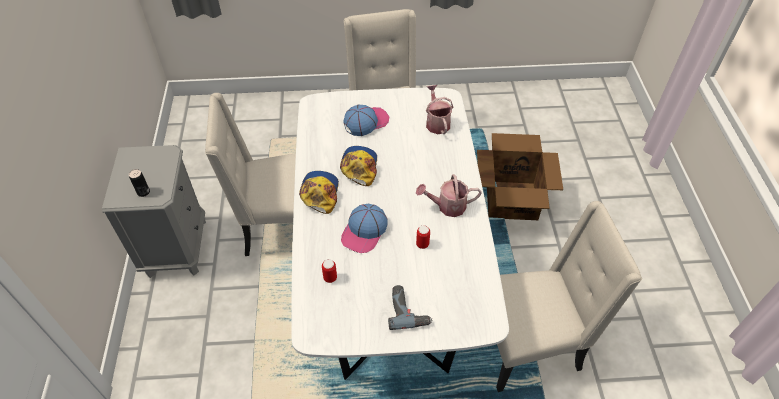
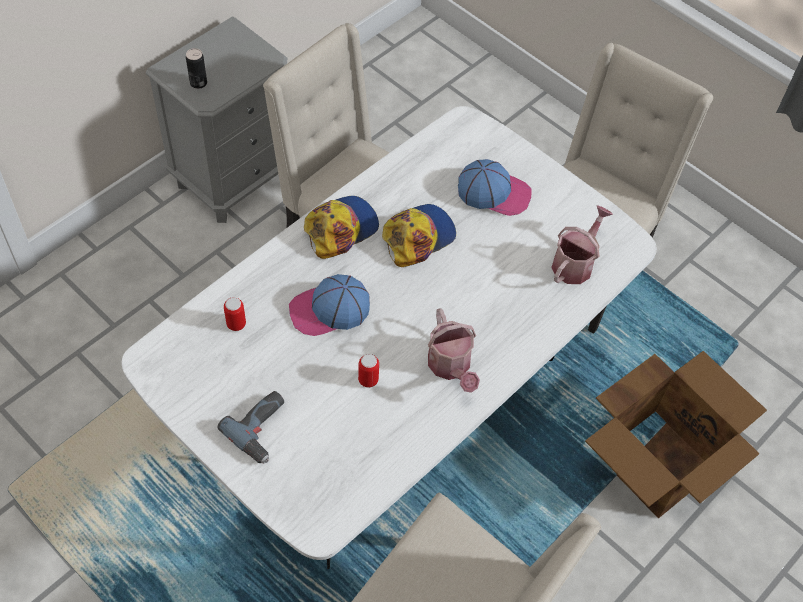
camera: 45 degrees right, 5 degrees up
(447, 206) = (451, 367): watering can -> watering can turned 150 degrees counterclockwise

